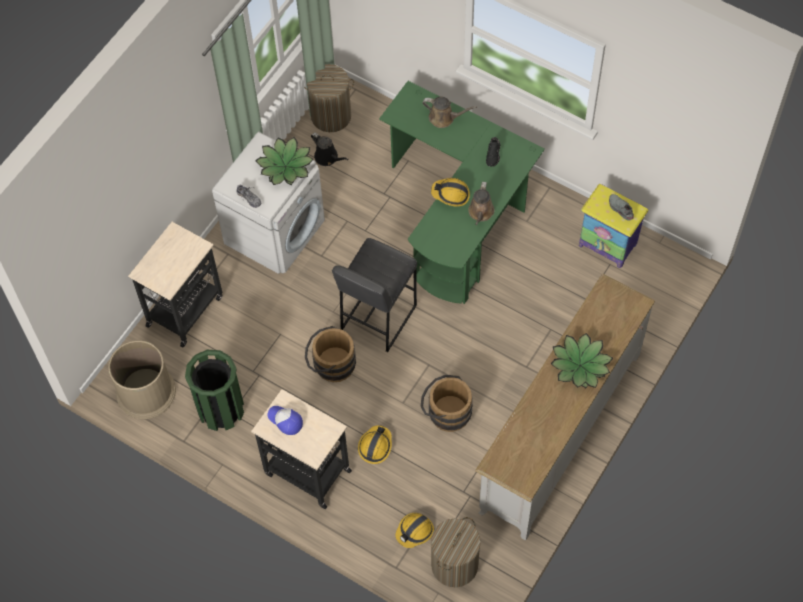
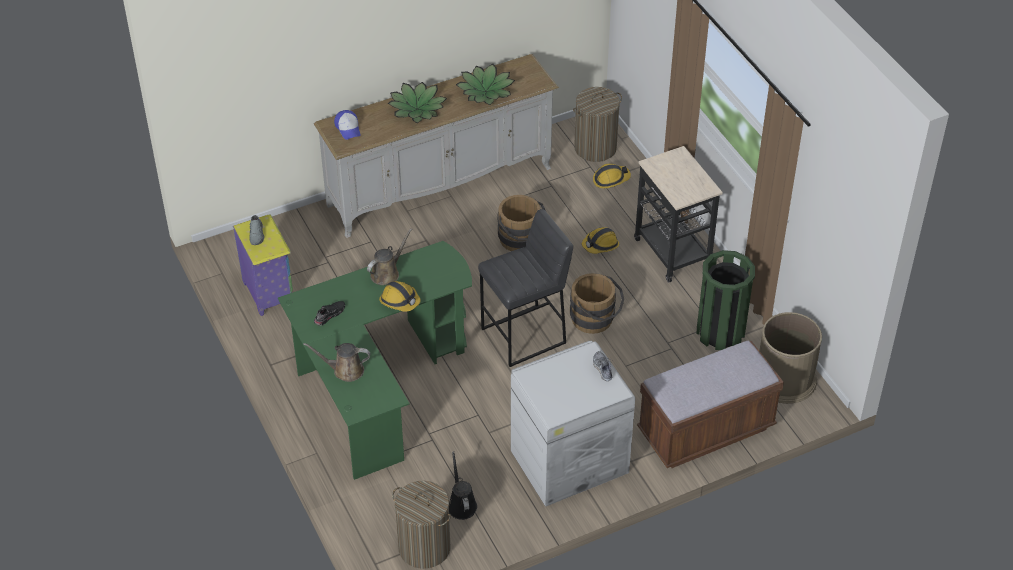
camera: 150 degrees left, 15 degrees down
(185, 310) = (706, 430): cart -> brown bench
(285, 166) = (545, 380): potted plant -> potted plant (486, 91)
(285, 421) = (688, 186): cap -> cap (348, 128)
(444, 118) = (345, 370): brown watering can -> brown watering can turned 45 degrees counterclockwise

